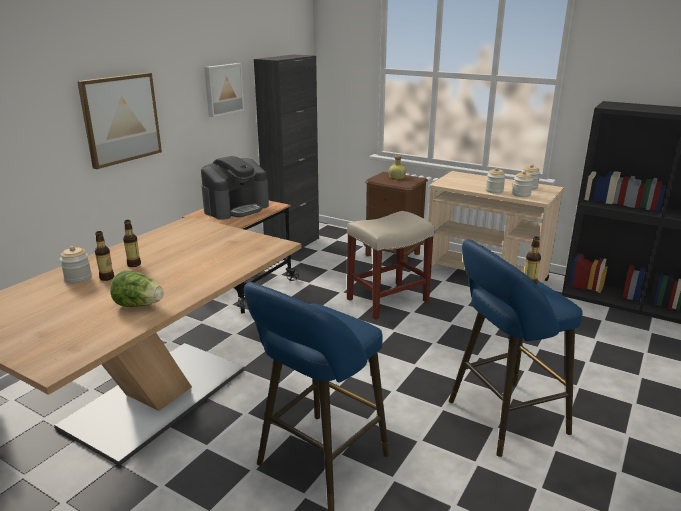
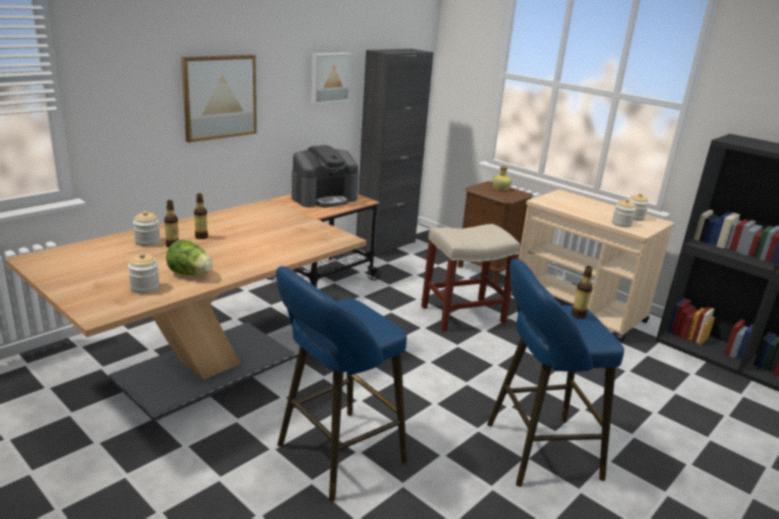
camera: 10 degrees right, 0 degrees up
(494, 191) = (593, 216): jar -> jar (145, 287)

